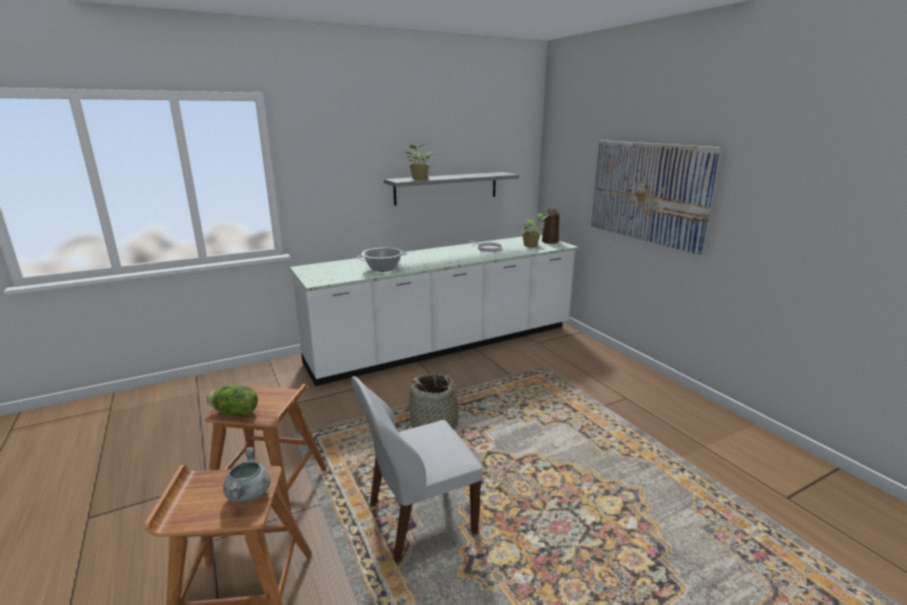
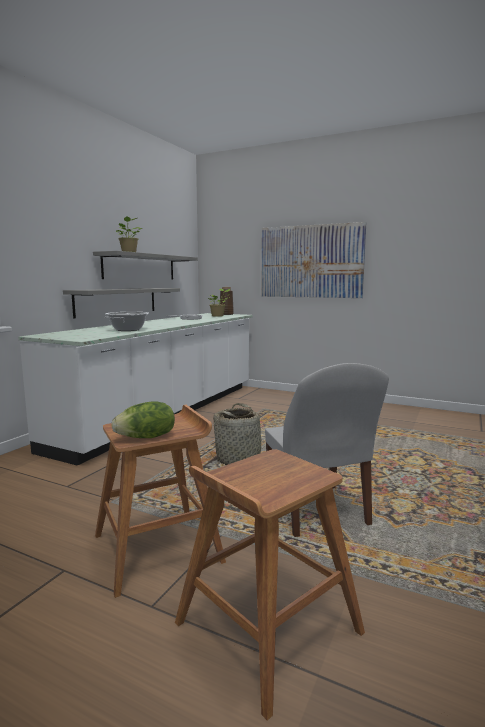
camera: 35 degrees left, 10 degrees down
(249, 494) = (290, 468): grey cooking pot -> none
(413, 225) = (117, 301): none -> grey shelf
(418, 518) = (317, 511): white chair -> white chair turned 45 degrees counterclockwise

